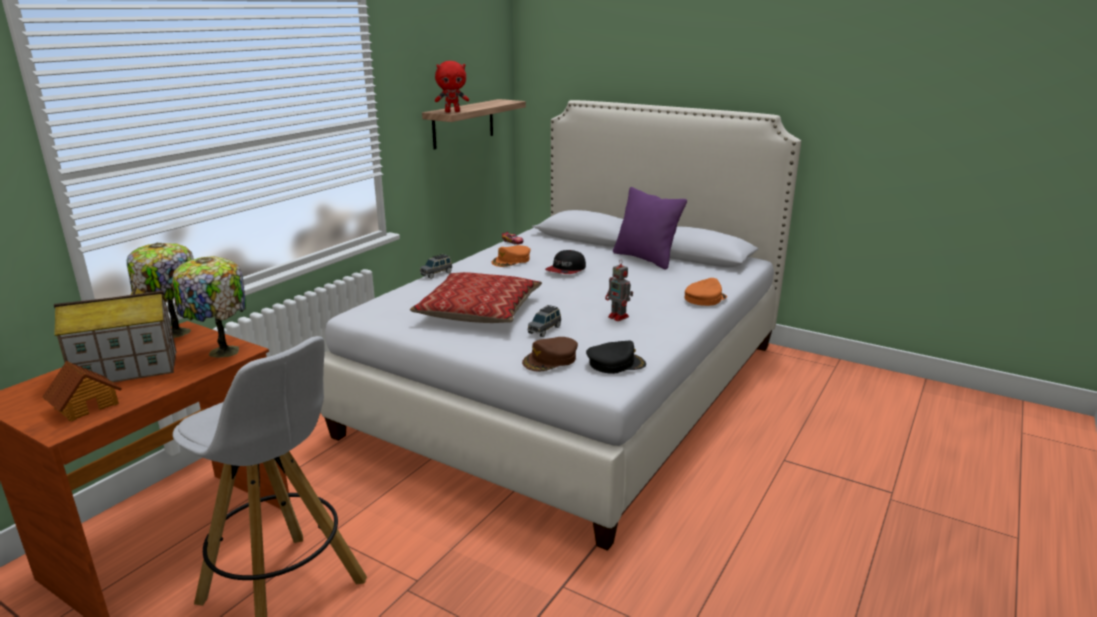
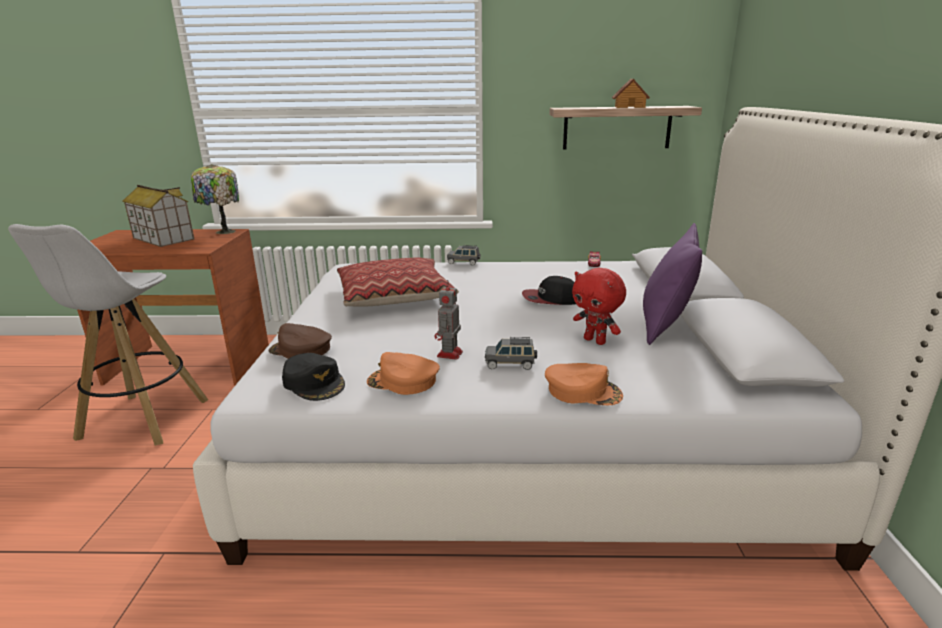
camera: 60 degrees right, 0 degrees up
(86, 405) = (109, 245): toy house -> toy house (629, 107)
(221, 352) = (196, 246): table lamp -> none
(452, 112) = (570, 108): red plush toy -> red plush toy (595, 341)
(511, 260) = (540, 275): orange cap -> orange cap (403, 381)
(545, 330) = (376, 330): grey toy car -> grey toy car (510, 364)

